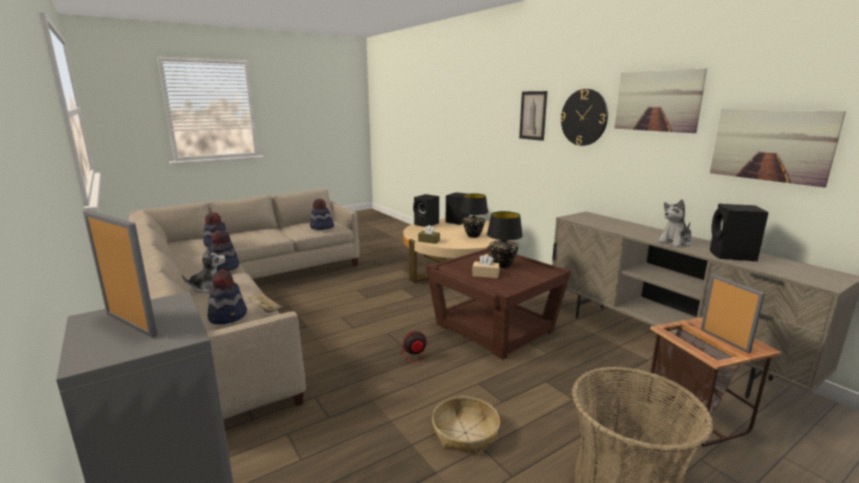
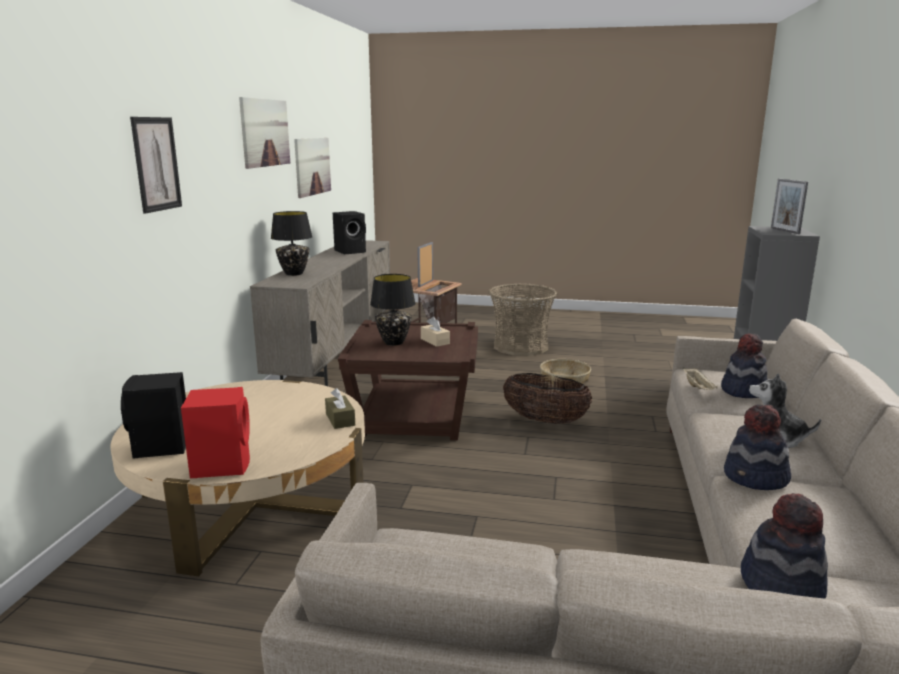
camera: 135 degrees left, 0 degrees up
(322, 227) = (449, 547): hat -> none
(409, 364) = (545, 421): fan -> basket
(427, 224) = (222, 465): black speaker -> red speaker
(473, 236) = (260, 403): black table lamp -> black table lamp (294, 273)
(584, 117) = (218, 158): wall clock -> none
(674, 242) = (339, 259): plush toy -> none

